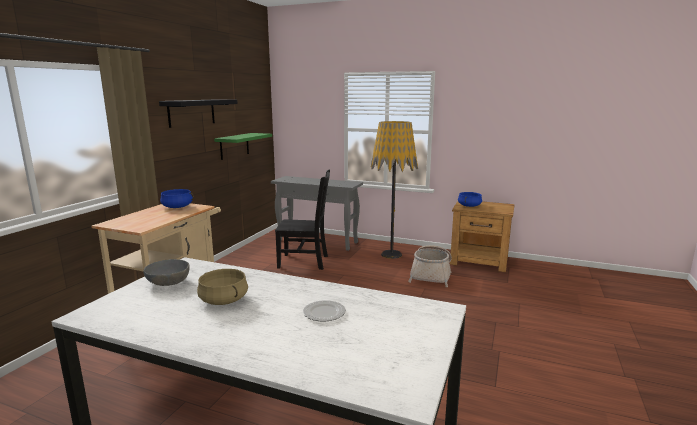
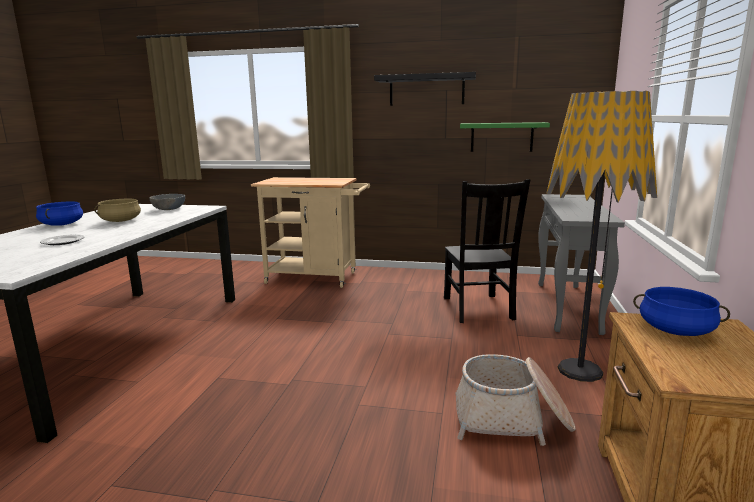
camera: 80 degrees right, 0 degrees up
(177, 207) = (333, 180): blue cooking pot -> blue cooking pot (62, 224)

